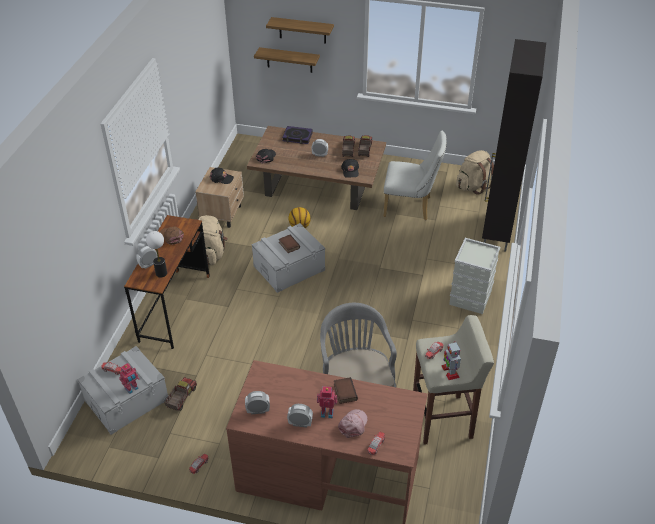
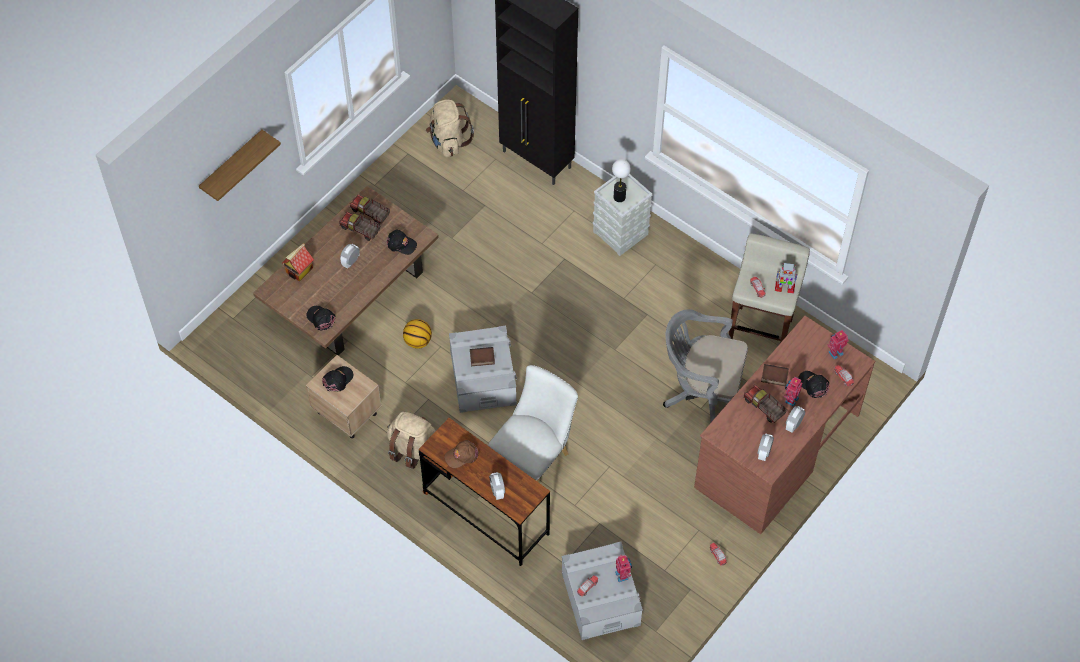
camera: 65 degrees left, 15 degrees up
(161, 273) = (518, 482): table lamp -> table lamp (619, 197)
(181, 398) = (623, 546): toy truck -> toy truck (764, 408)
(289, 60) = (224, 208): shelf -> none
(297, 137) = (299, 270): book -> toy house
(353, 424) = (813, 385): pink cap -> black cap
(401, 430) = (835, 352): none -> toy robot
(411, 207) = (449, 217): white chair -> white chair (534, 458)

